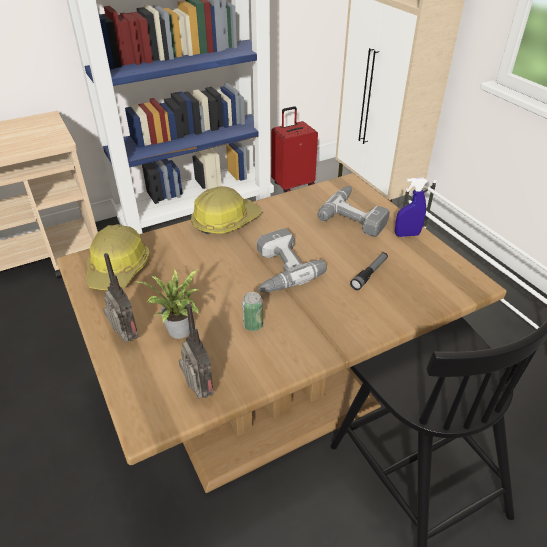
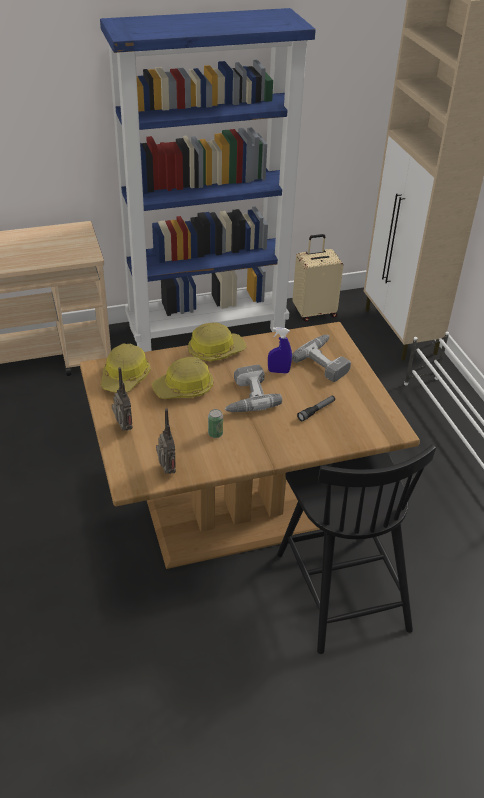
camera: 10 degrees right, 0 degrees up
(179, 332) = (161, 430): potted plant -> none
(197, 271) = (184, 388): none -> hard hat
(293, 184) = (314, 312): red suitcase -> beige suitcase
(407, 235) = (361, 384): blue spray bottle -> blue spray bottle (278, 371)

